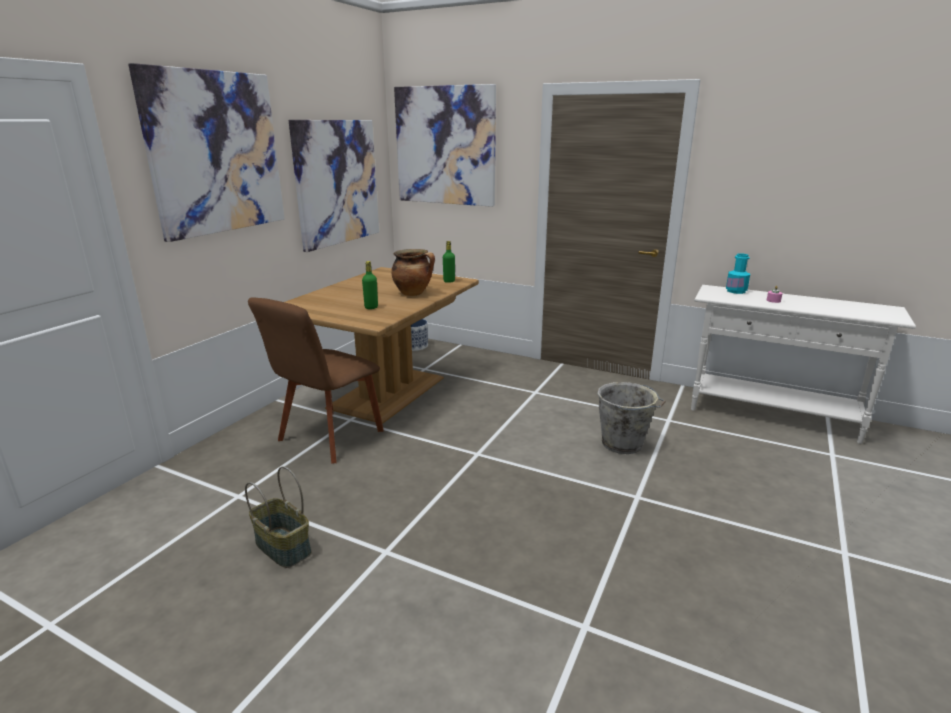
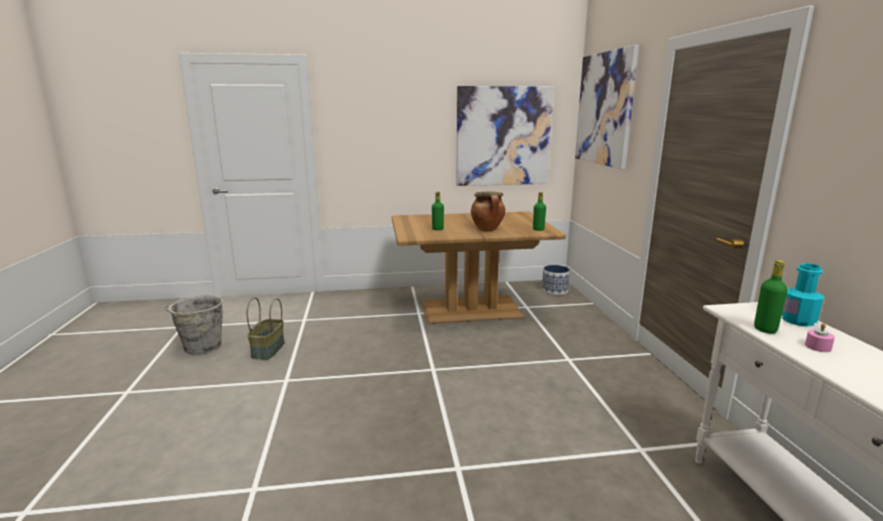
camera: 55 degrees right, 5 degrees down
(216, 153) = (387, 107): picture -> none
(327, 438) = (388, 316): brown chair -> none
(624, 444) = (544, 434): grey bucket -> grey bucket (202, 347)
(743, 300) = (765, 329): none -> green bottle

